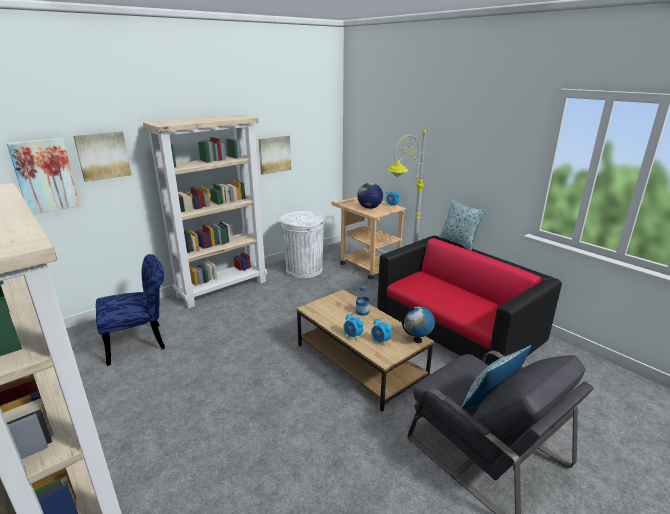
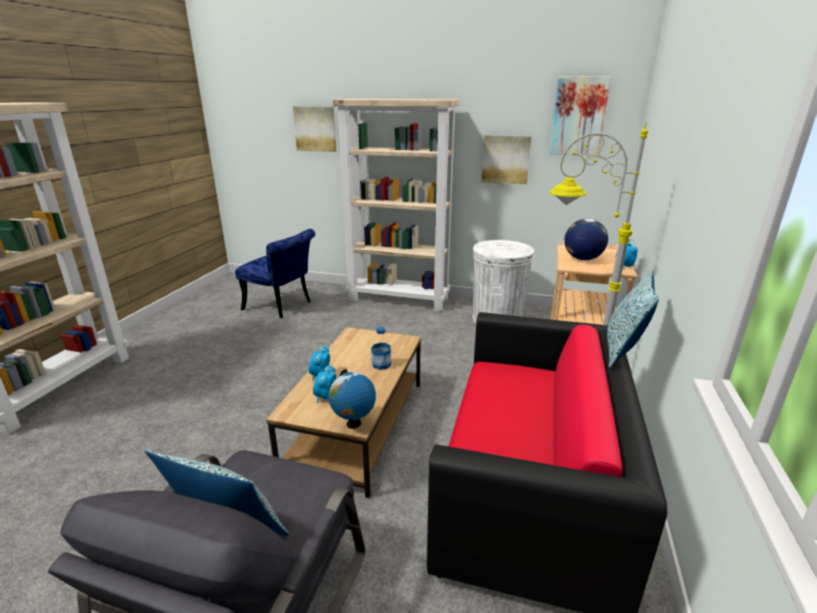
camera: 55 degrees right, 0 degrees up
(45, 176) = (271, 139): picture -> picture (578, 116)

